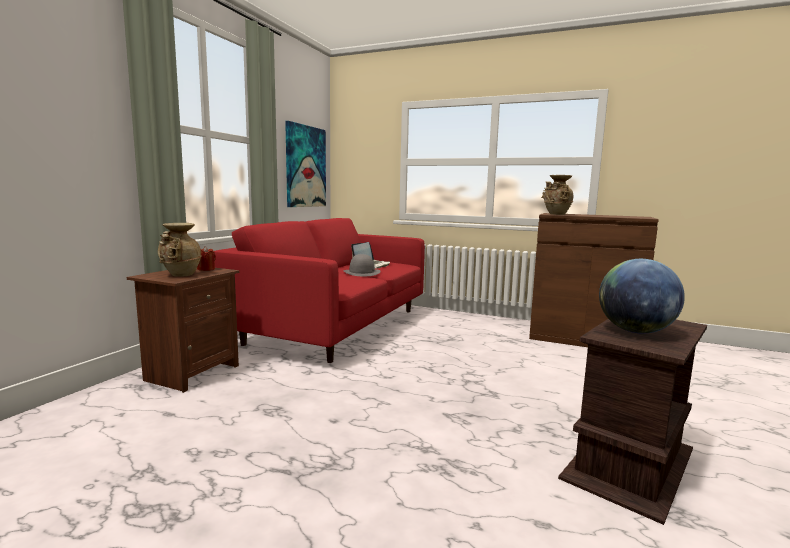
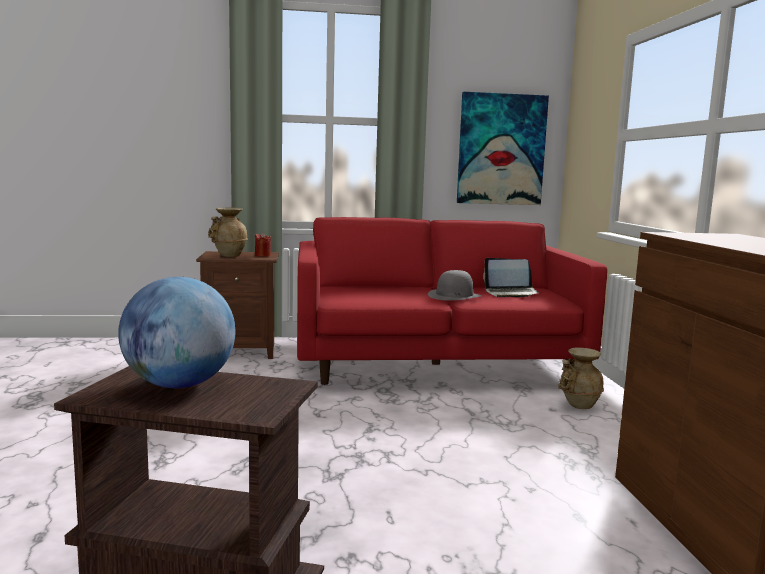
camera: 60 degrees right, 0 degrees up
(556, 214) = (684, 234): beige vase -> beige vase (578, 405)

